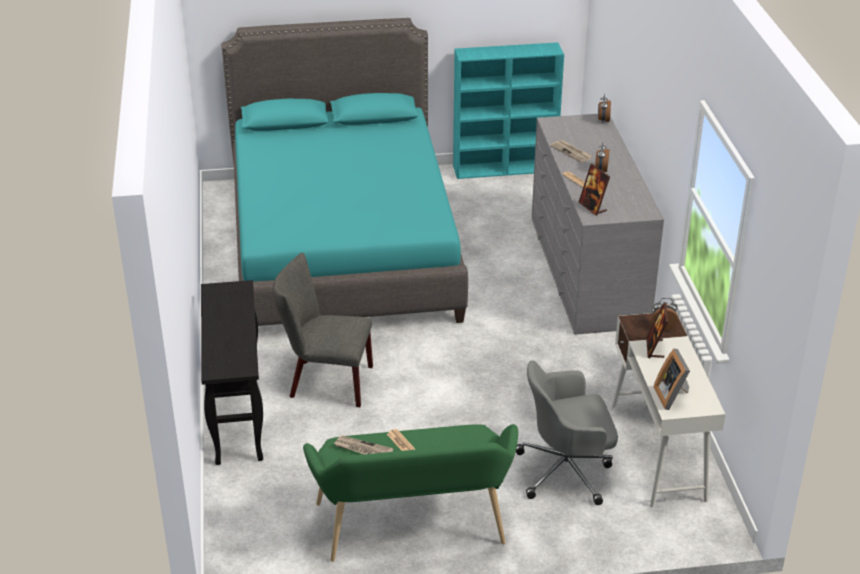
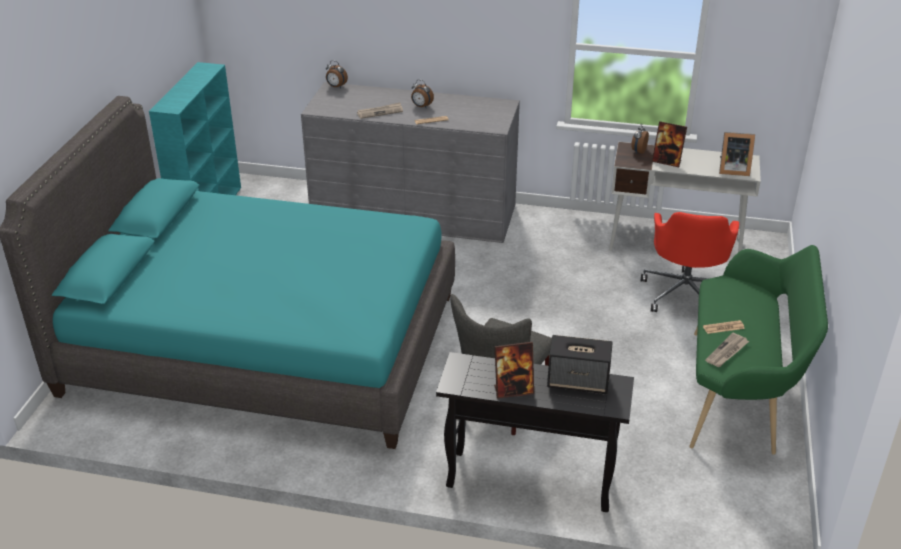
camera: 70 degrees left, 0 degrees up
(239, 348) = (578, 382): none -> speaker
(566, 471) = (685, 293): grey office chair -> red office chair
(592, 207) = (481, 123): picture frame -> picture frame (513, 390)

